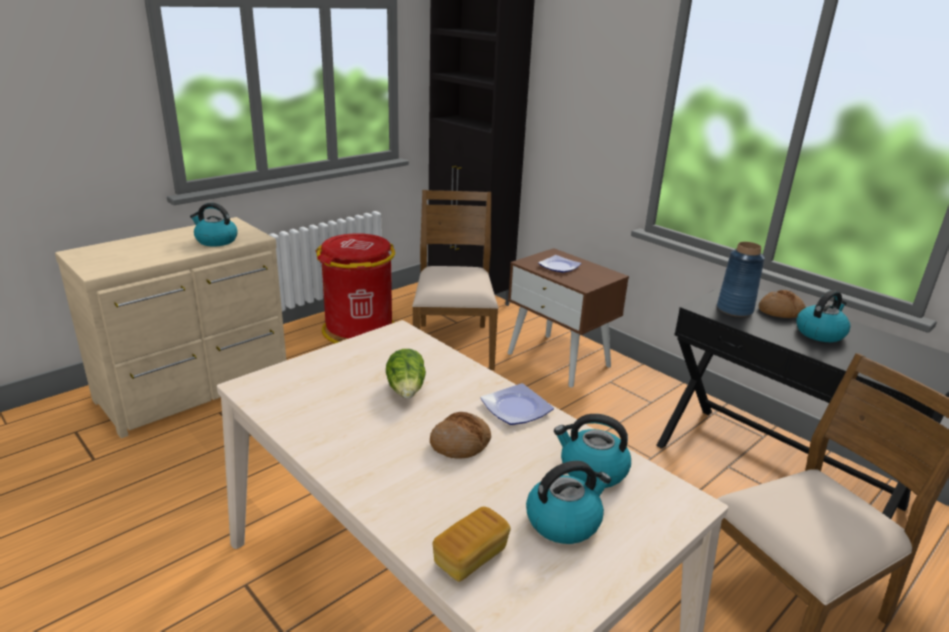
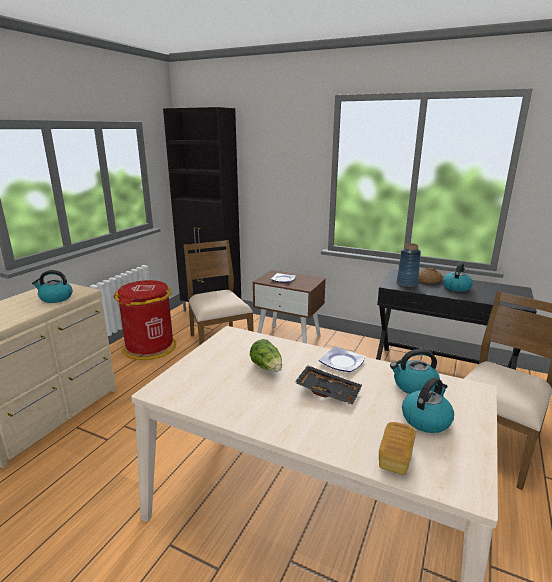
camera: 20 degrees left, 5 degrees down
(460, 443) = (328, 391): bread -> black tray

